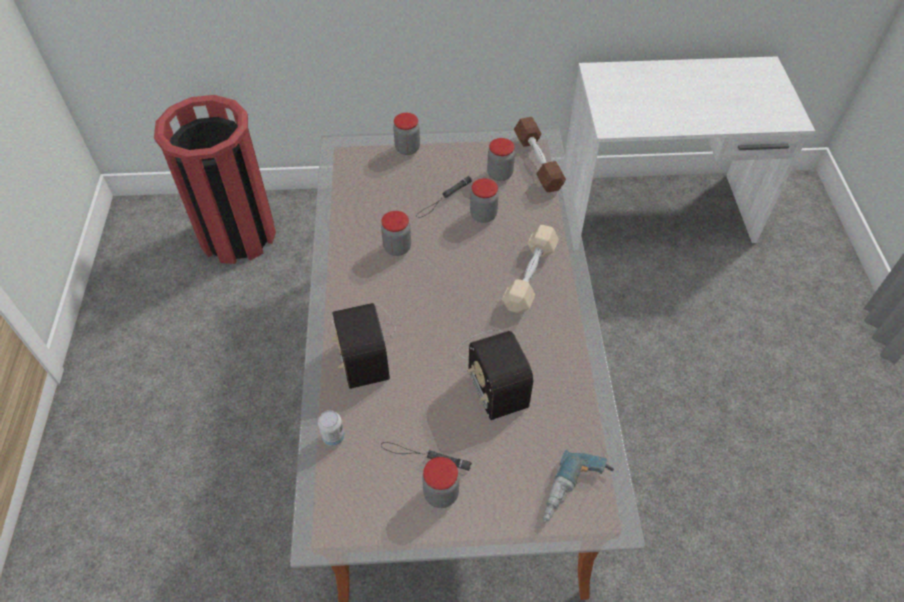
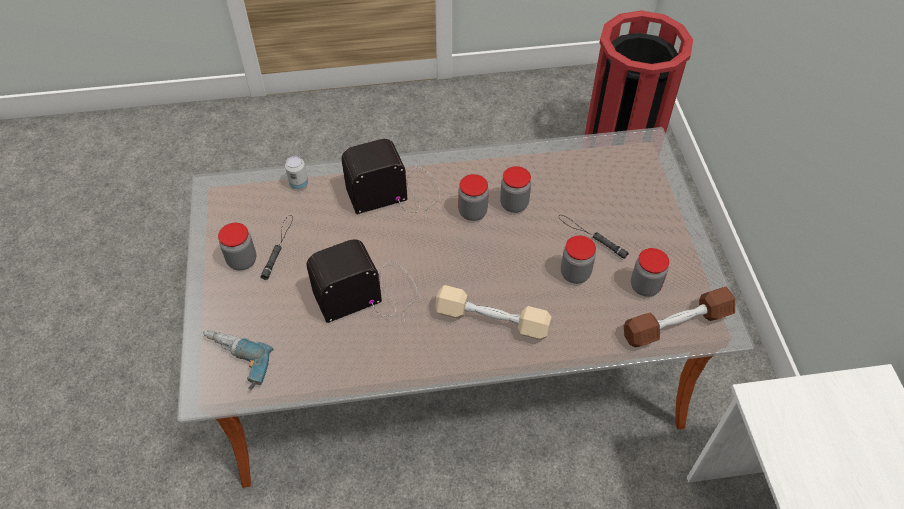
camera: 85 degrees right, 0 degrees up
(407, 148) = (662, 198): jar -> jar (472, 212)

